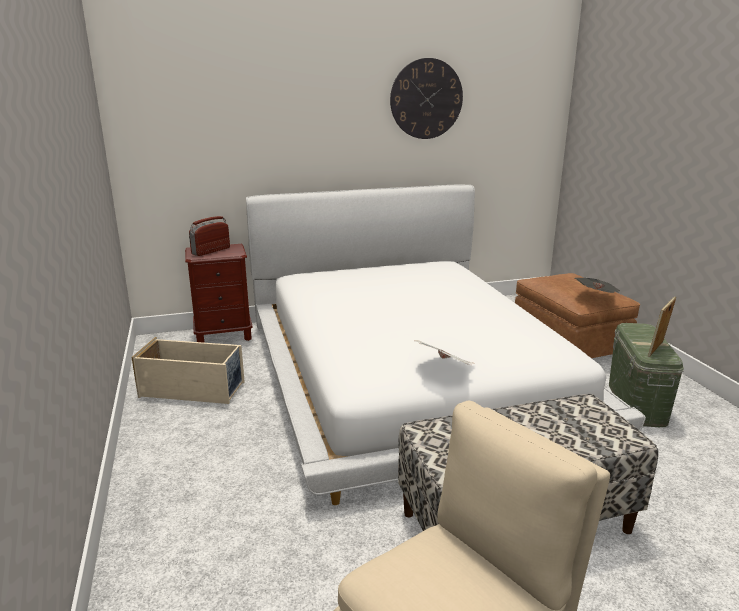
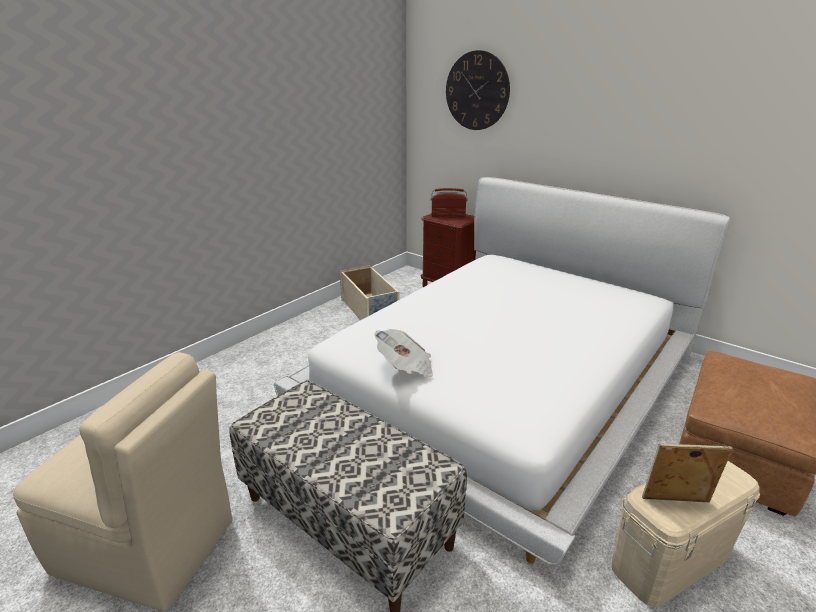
camera: 55 degrees right, 5 degrees up
(426, 99) = (696, 100): wall clock -> wall clock (477, 91)
(596, 297) = (749, 411): newspaper -> none
(637, 403) = (670, 561): green storage box -> beige storage box

